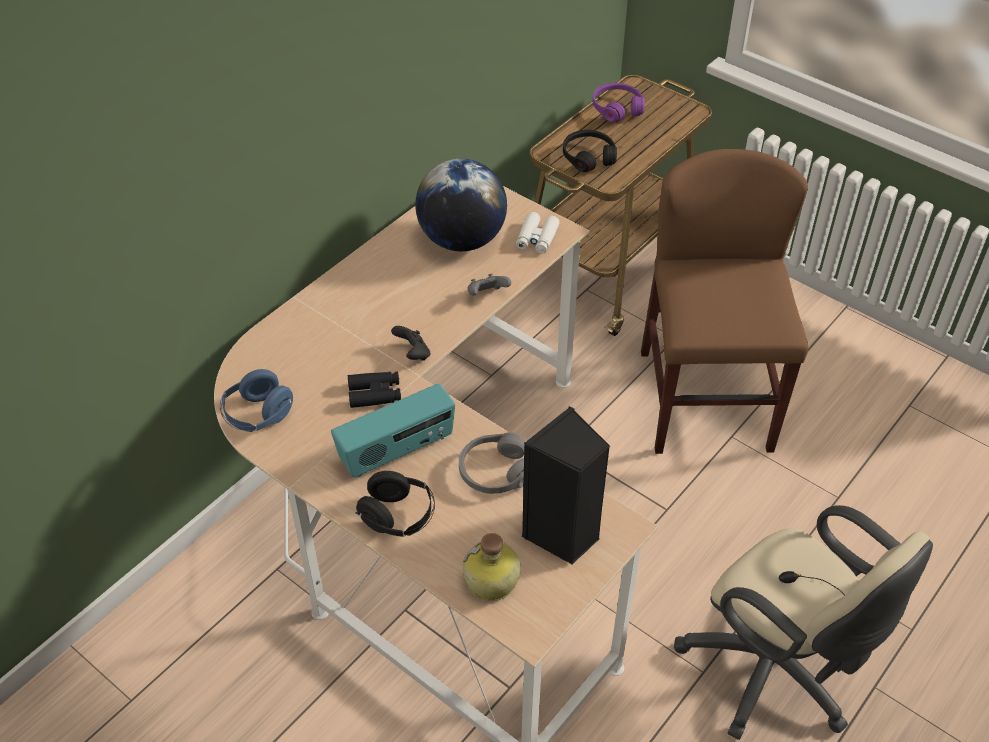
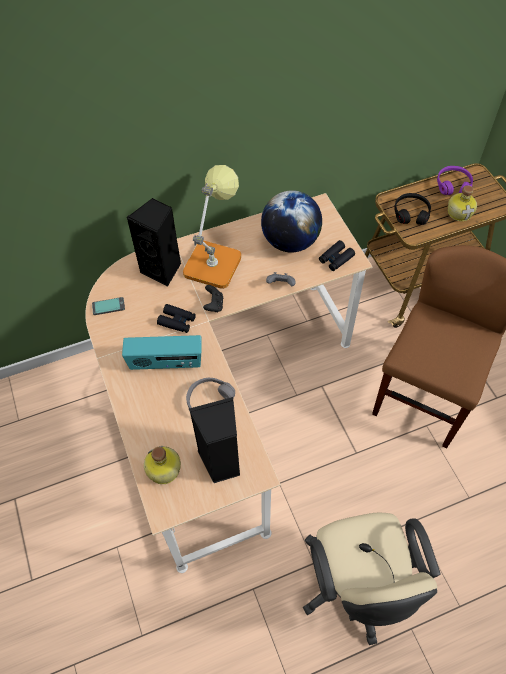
camera: 30 degrees right, 10 degrees up
(258, 415) = (108, 306): blue headphones -> phone
(306, 339) = (163, 269): none -> black speaker
(373, 298) = (215, 259): none -> table lamp
(398, 517) = (140, 404): black headphones -> none
(537, 238) = (336, 259): white binoculars -> black binoculars
(647, 136) = (460, 212): none -> bottle

